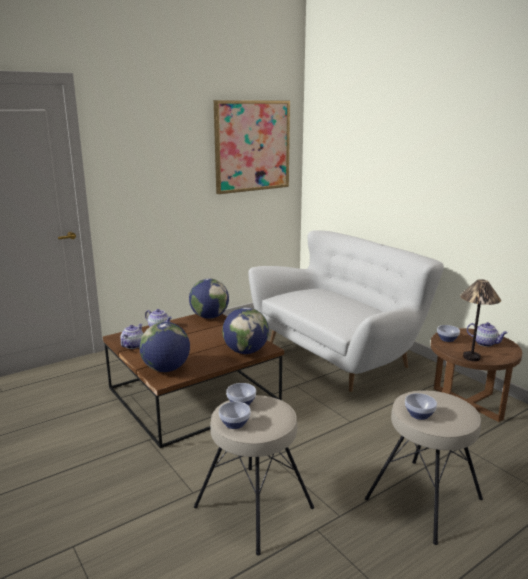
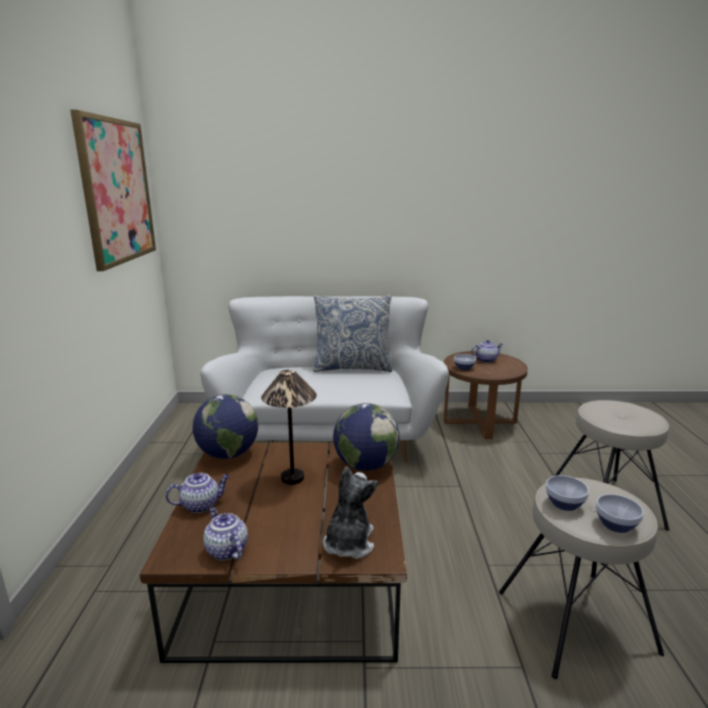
camera: 55 degrees left, 0 degrees up
(166, 369) = (348, 543): globe -> plush toy
(369, 306) = (352, 367): none -> pillow
(418, 414) = (631, 424): bowl -> none
(472, 357) = (507, 373): table lamp -> table lamp (293, 478)

